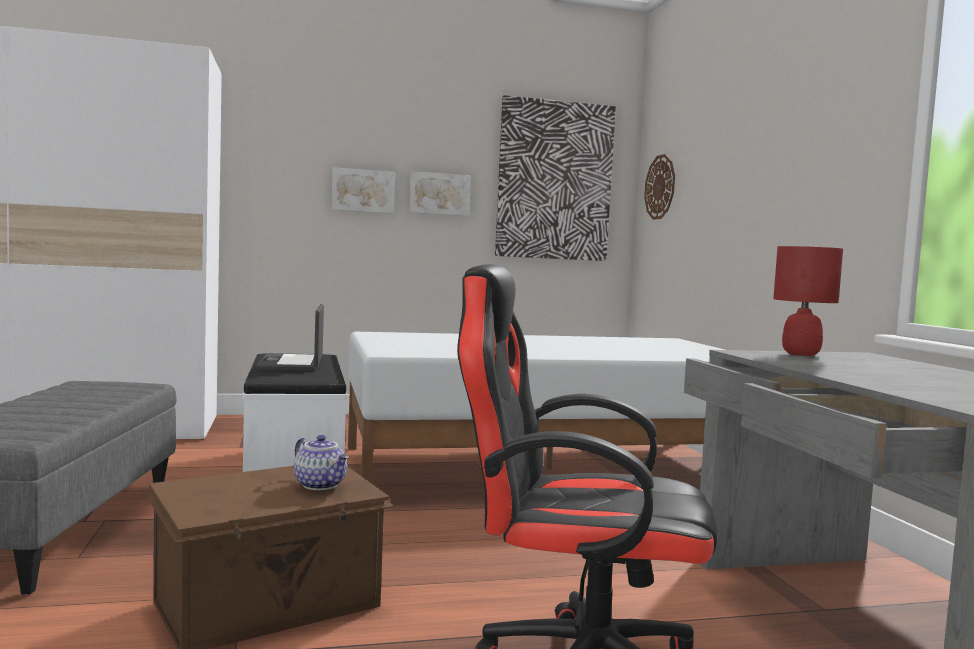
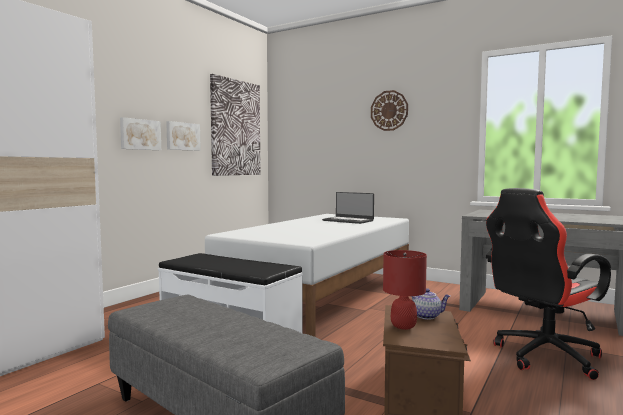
camera: 45 degrees left, 0 degrees up
(292, 363) = (218, 262): laptop -> laptop (348, 220)
(660, 187) = (292, 133): wall clock -> wall clock (389, 110)
(799, 354) = (484, 213): red table lamp -> red table lamp (402, 327)

